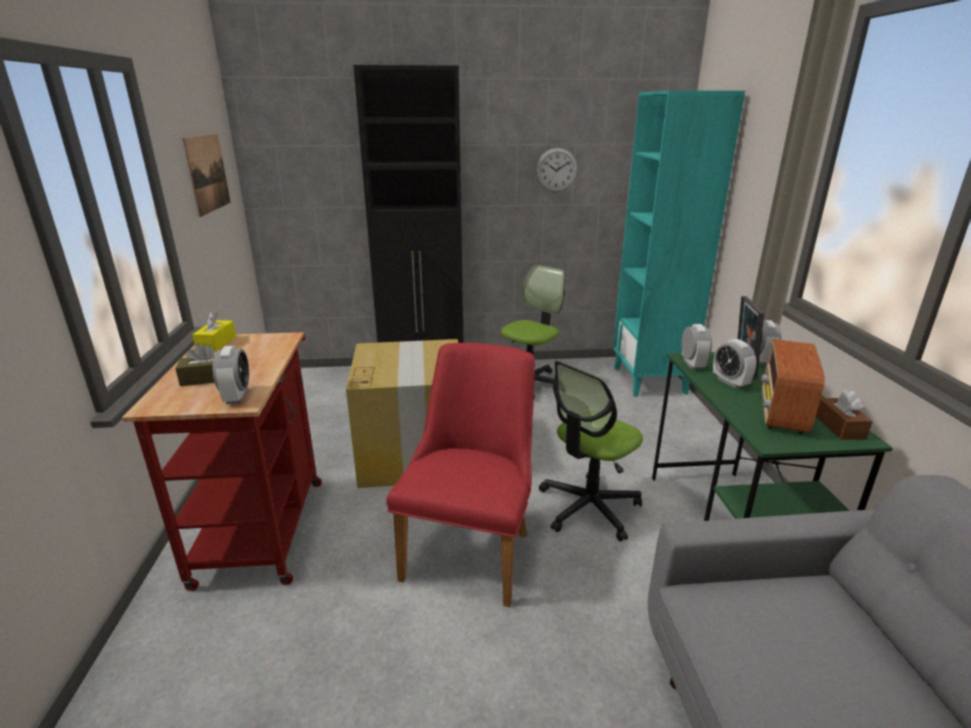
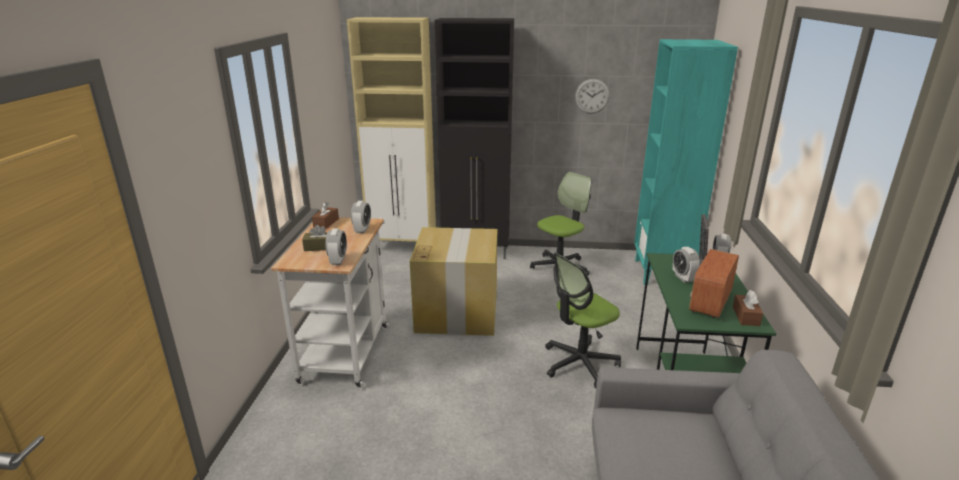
camera: 10 degrees right, 0 degrees up
(207, 173) = (326, 97): picture -> none
(216, 343) = (326, 223): yellow tissue box -> brown tissue box
(263, 523) = (347, 349): red cart -> white cart
(329, 375) = (403, 248): none -> beige cabinet
(473, 547) = (488, 380): red chair -> none
(692, 364) = (662, 263): alarm clock -> alarm clock (362, 230)

